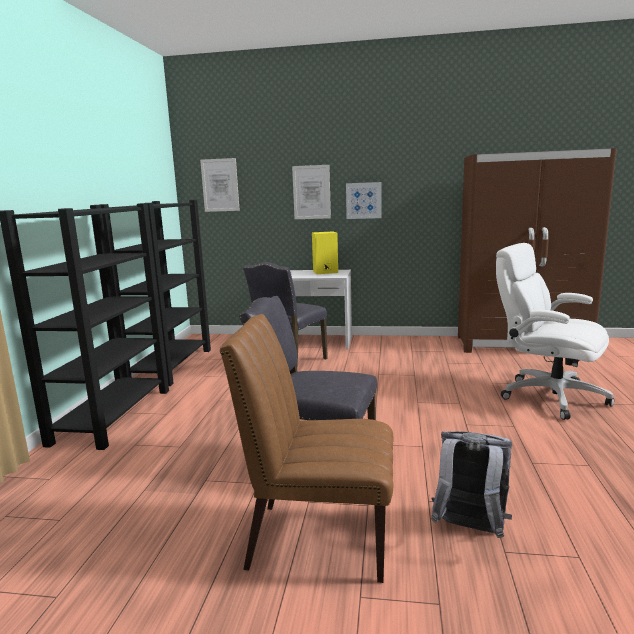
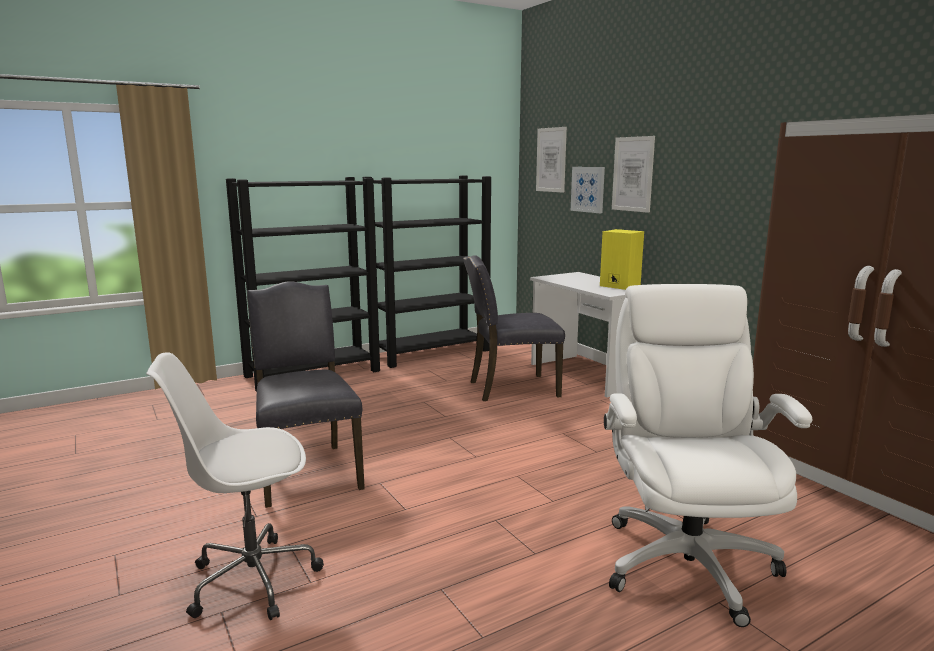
camera: 50 degrees right, 0 degrees up
(320, 540) = (186, 513): brown chair -> none
(363, 200) = (689, 190): picture -> picture (588, 189)
(469, 530) = (249, 581): grey backpack -> white office chair

